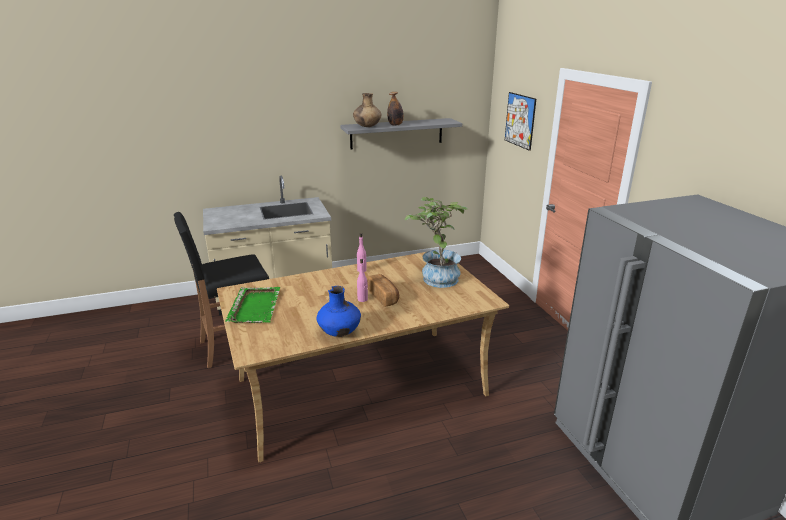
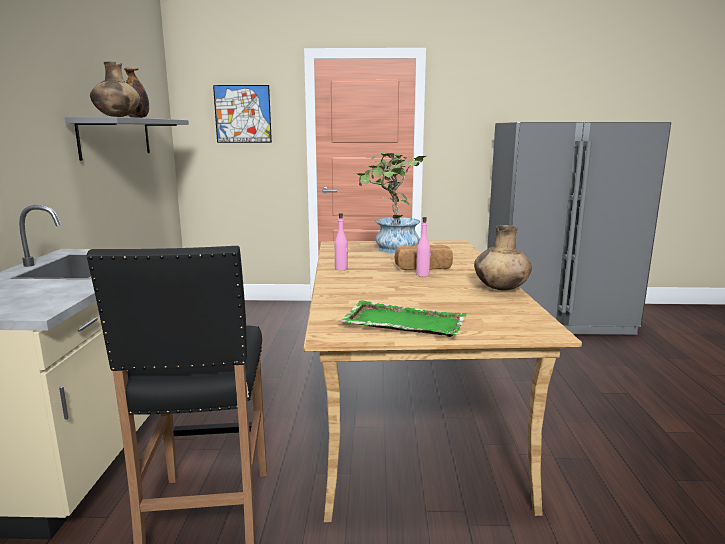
camera: 70 degrees left, 10 degrees down
(339, 332) = (500, 289): blue vase -> brown vase

